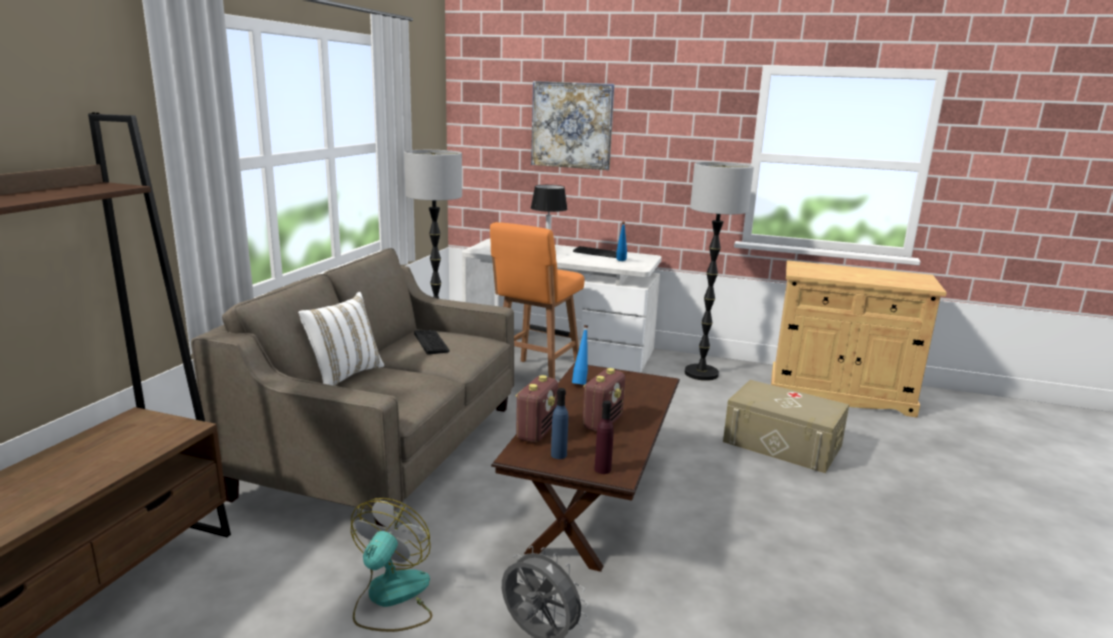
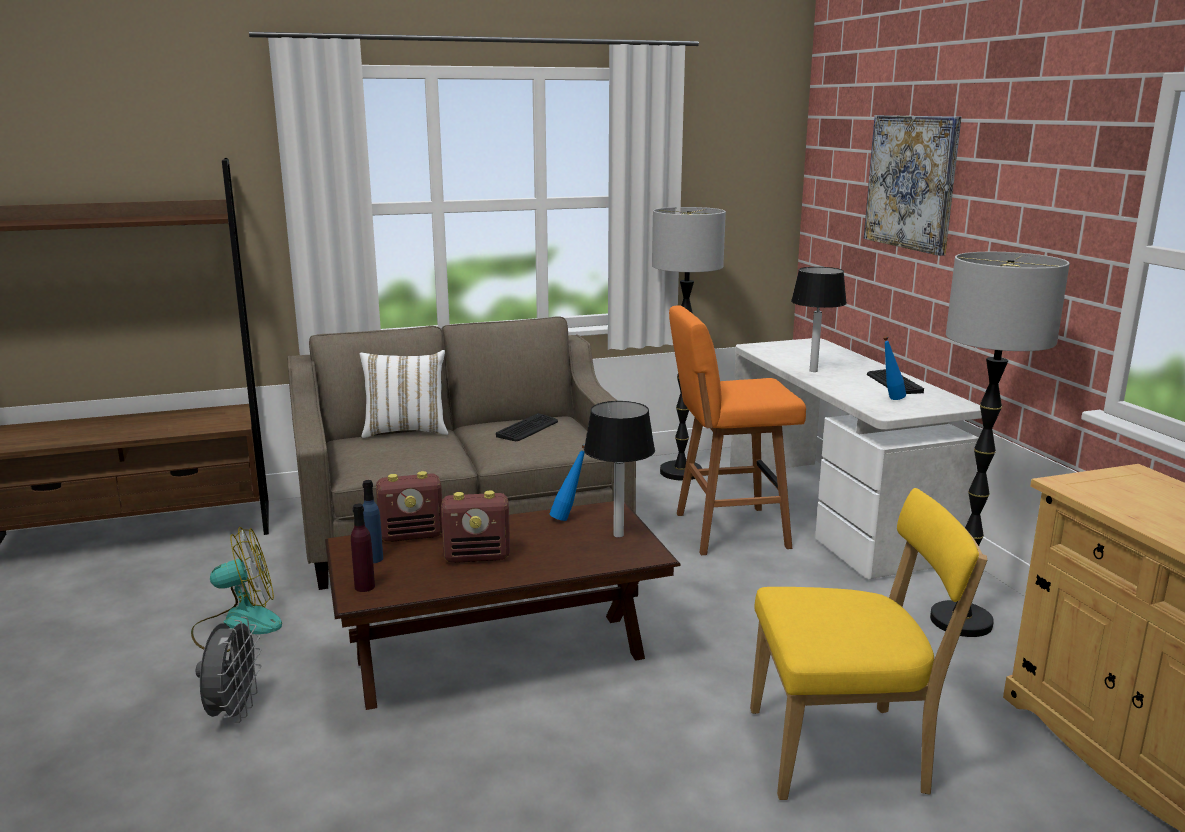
camera: 55 degrees right, 0 degrees up
(625, 379) = (619, 535): none -> table lamp
(782, 444) = (845, 751): beige storage box -> yellow chair

